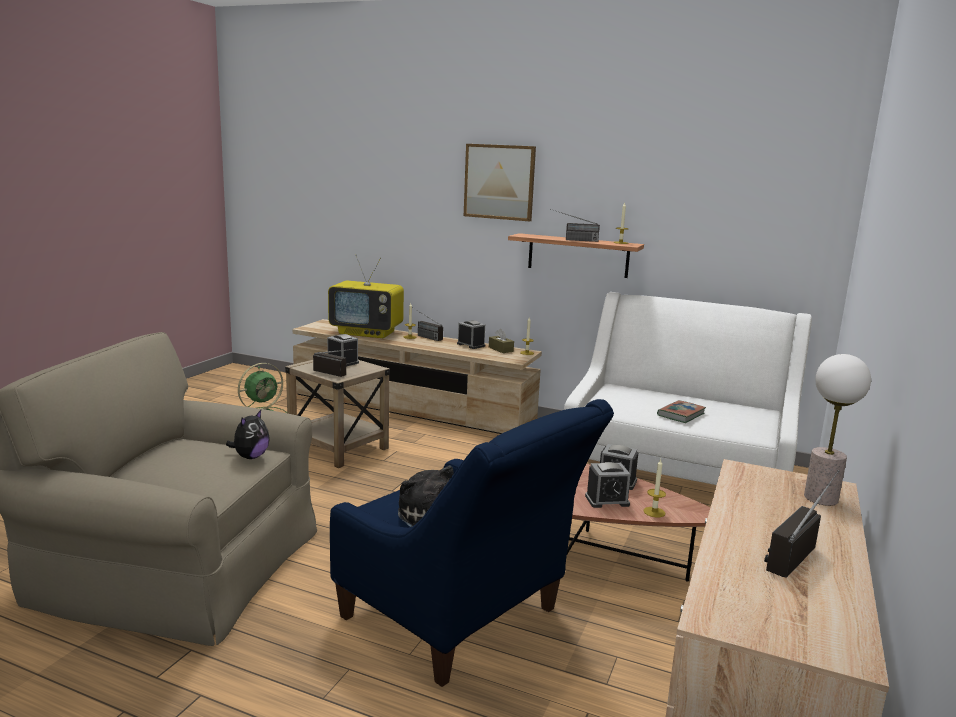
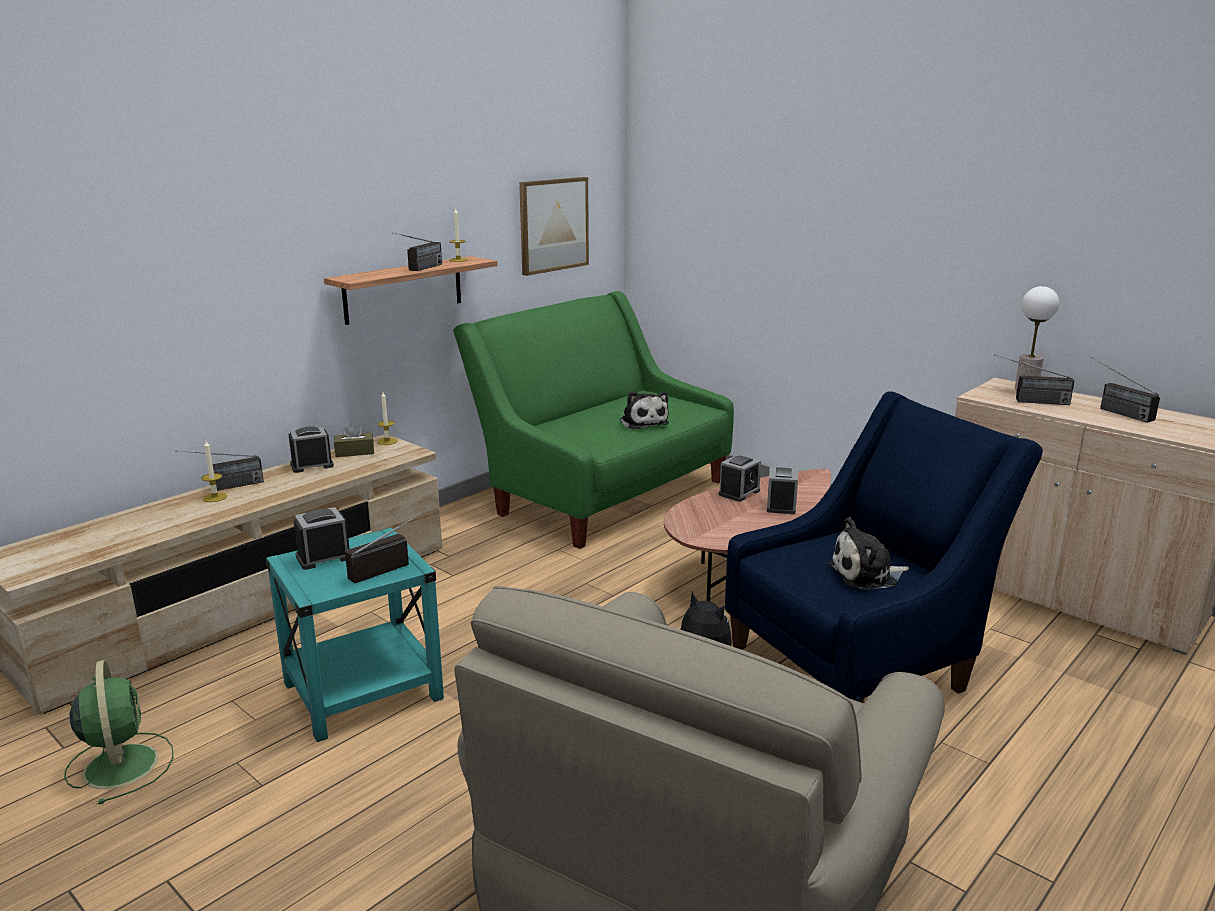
camera: 70 degrees left, 5 degrees up
(338, 448) = (362, 692): beige side table -> turquoise side table
(367, 333) = (142, 525): television -> none
(499, 182) = (282, 205): picture -> picture (553, 225)
(654, 512) = (808, 492): candle -> none
(676, 475) = (602, 493): white sofa -> green sofa
(681, 415) = (643, 422): book -> plush toy
(761, 496) = (1028, 401): none -> radio

